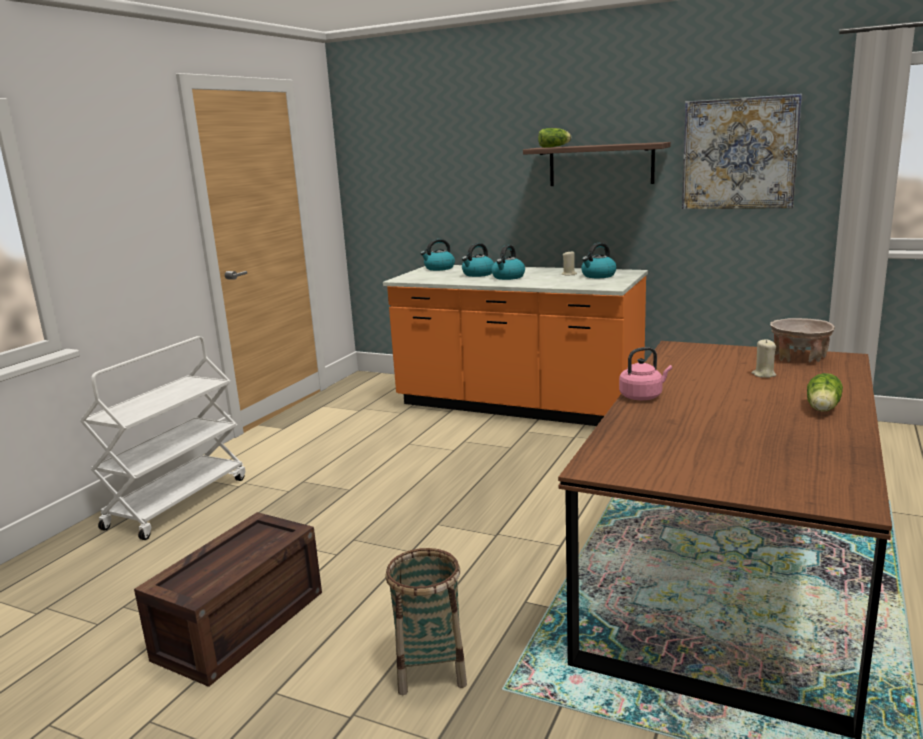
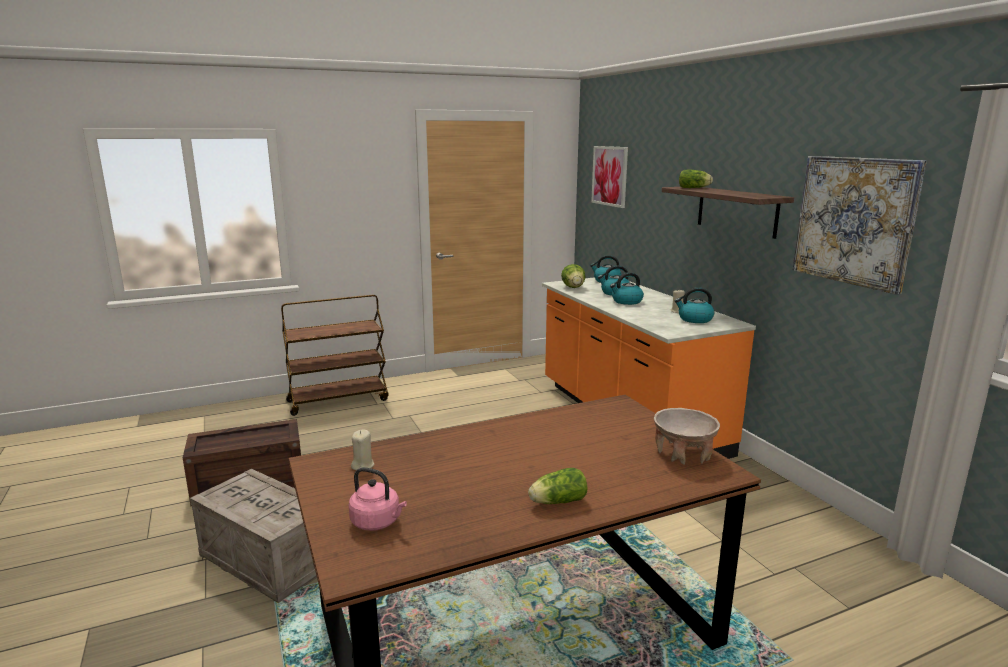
camera: 40 degrees right, 0 degrees up
(177, 502) = (338, 400): white cart -> brown cart
(400, 152) = (610, 176): none -> picture
(427, 278) = (573, 287): none -> lettuce
(430, 668) = (269, 559): basket -> crate
(642, 396) = (477, 431): pink kettle -> pink kettle (378, 522)
(763, 374) = (607, 454): beige candle -> beige candle (363, 465)

